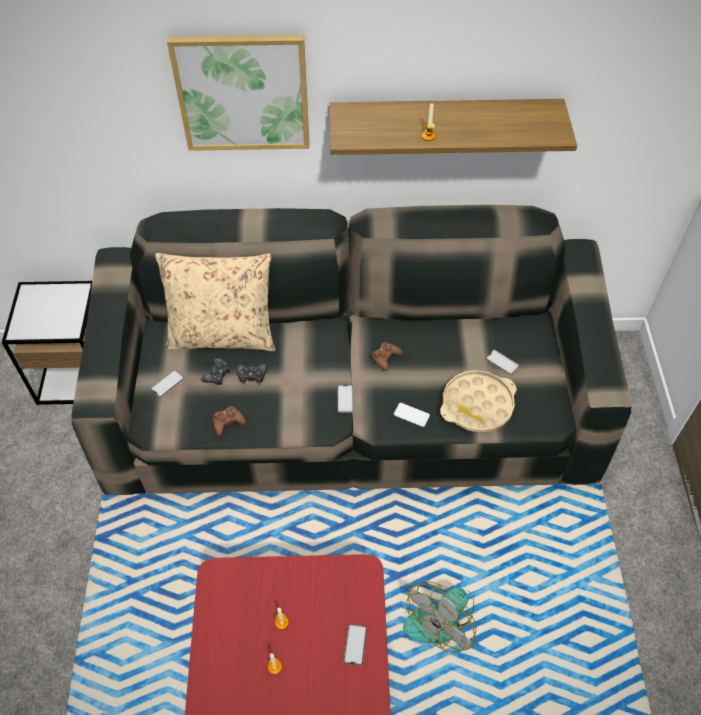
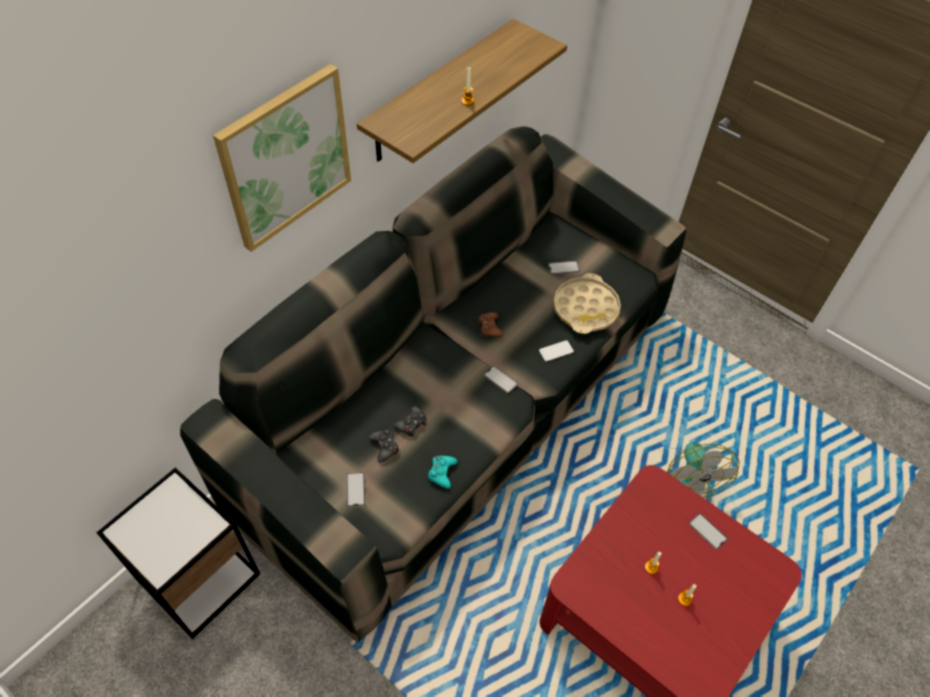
camera: 50 degrees left, 0 degrees up
(223, 335) = (348, 414): beige pillow -> none
(228, 422) = (441, 473): brown game controller -> turquoise game controller

